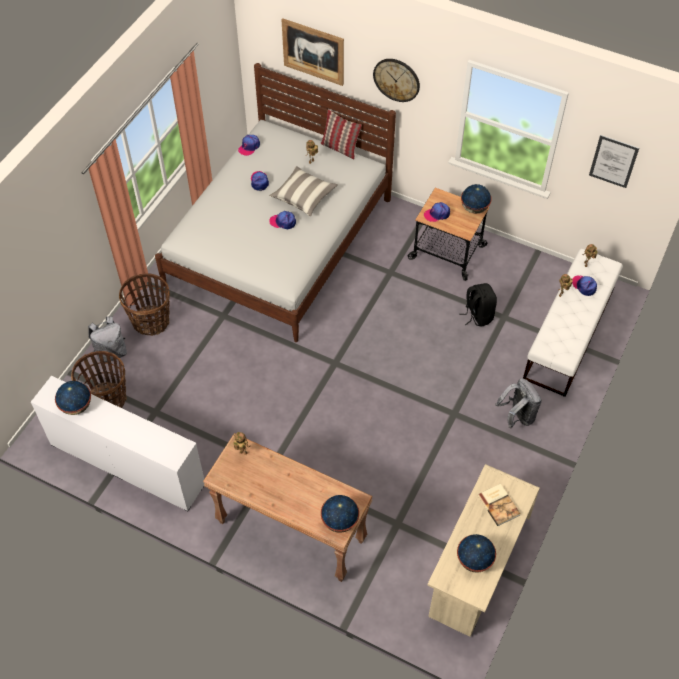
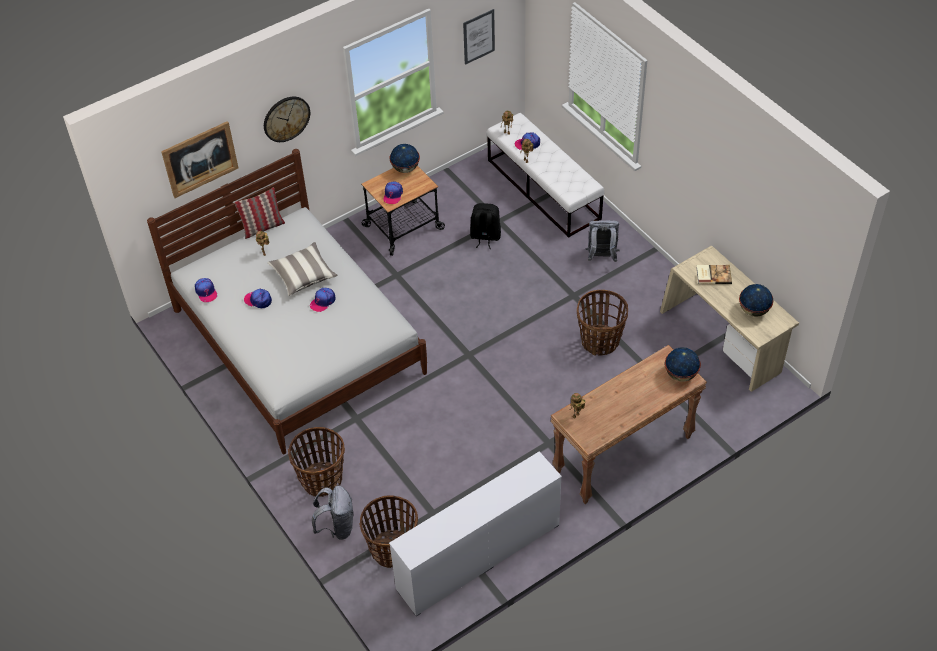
camera: 60 degrees left, 5 degrees down
(77, 406) = (440, 532): globe -> none
(412, 458) = (600, 341): none -> basket

